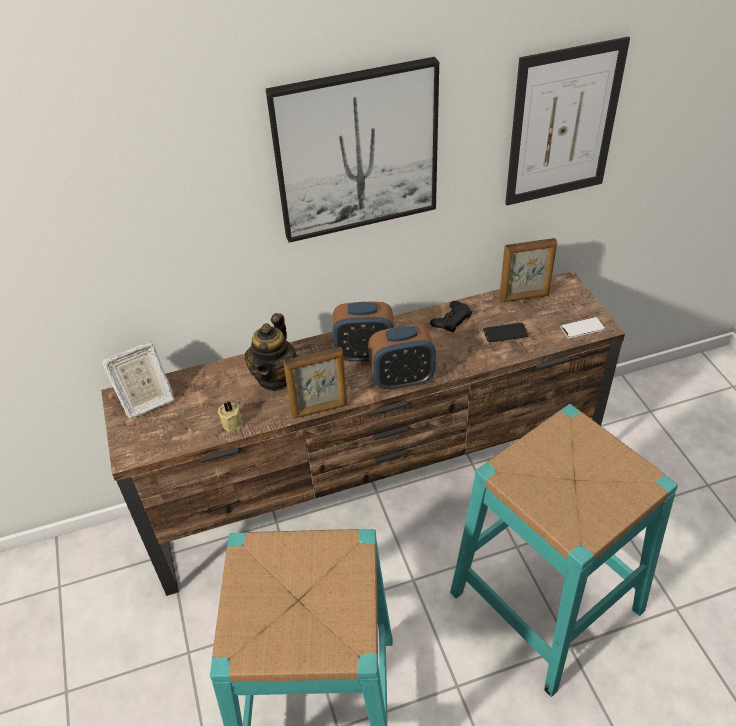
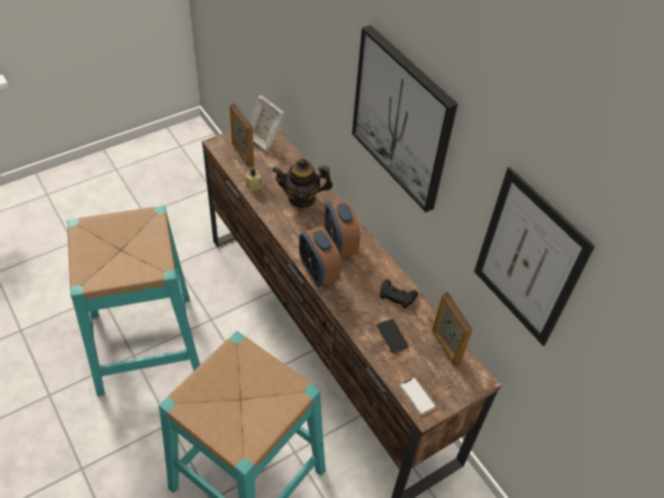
camera: 70 degrees right, 5 degrees up
(319, 410) = (275, 229): picture frame -> picture frame (242, 155)

